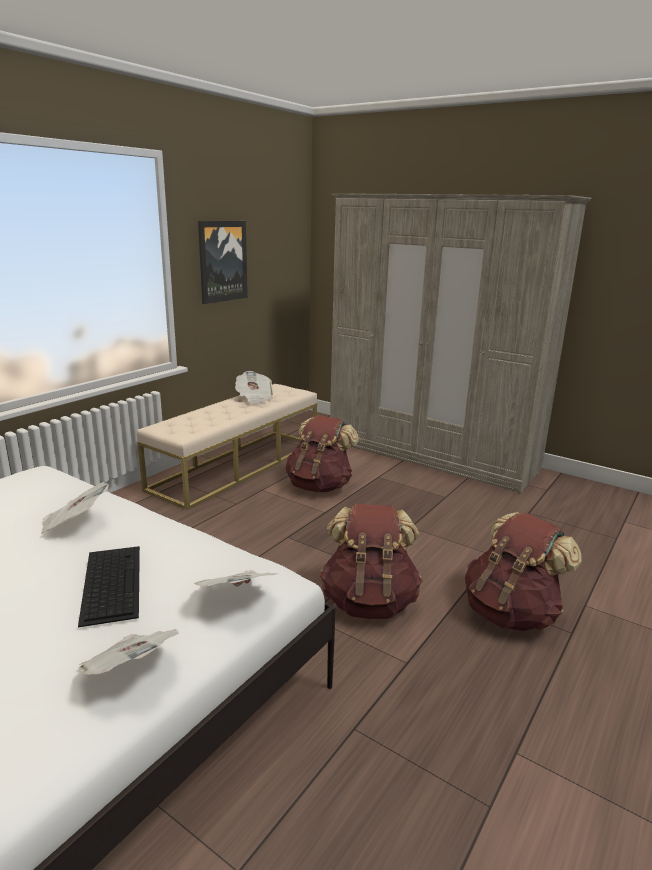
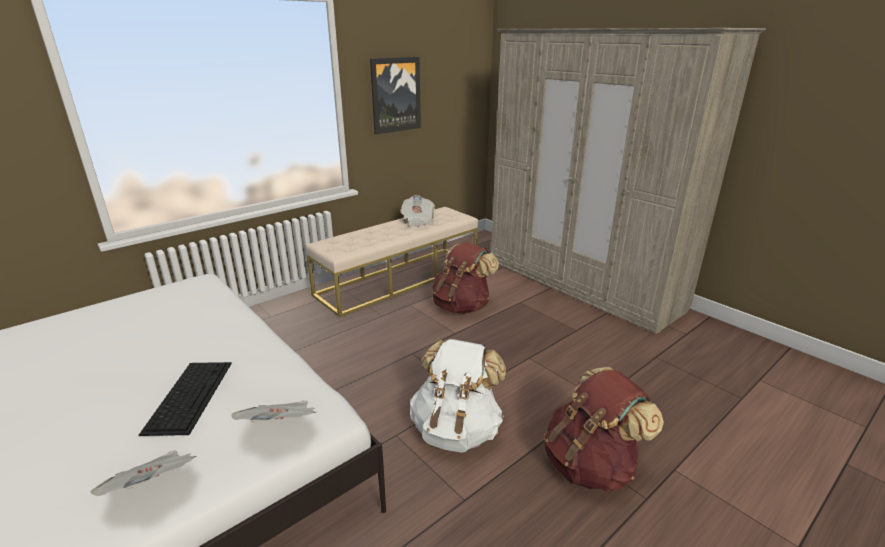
camera: 15 degrees right, 5 degrees up
(75, 523) = (199, 332): newspaper -> none
(369, 602) = (456, 430): brown backpack -> white backpack

